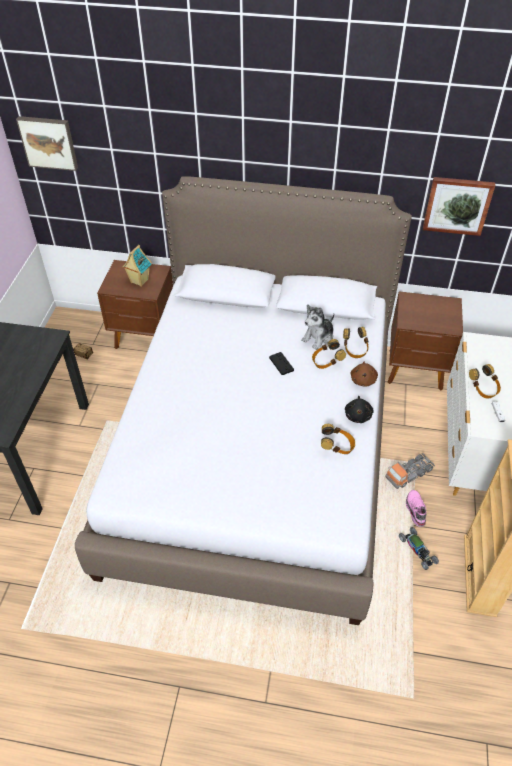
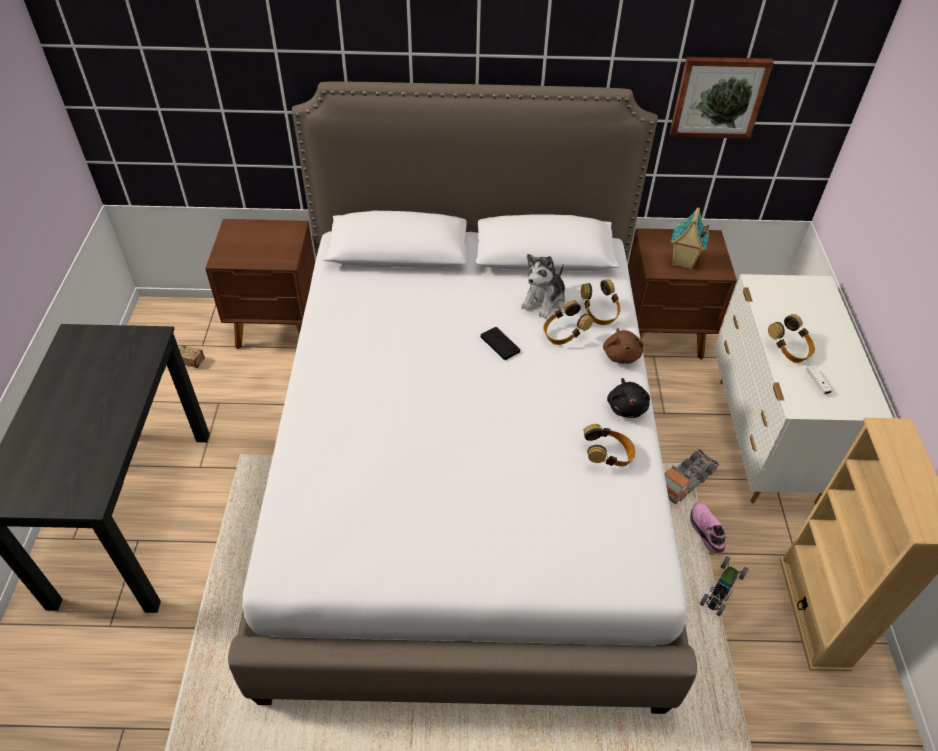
camera: 10 degrees left, 0 degrees up
(49, 142) = (109, 44): picture -> none
(139, 281) = (265, 246): toy house -> toy house (683, 262)
(417, 550) = (722, 589): toy car -> toy car turned 75 degrees clockwise

